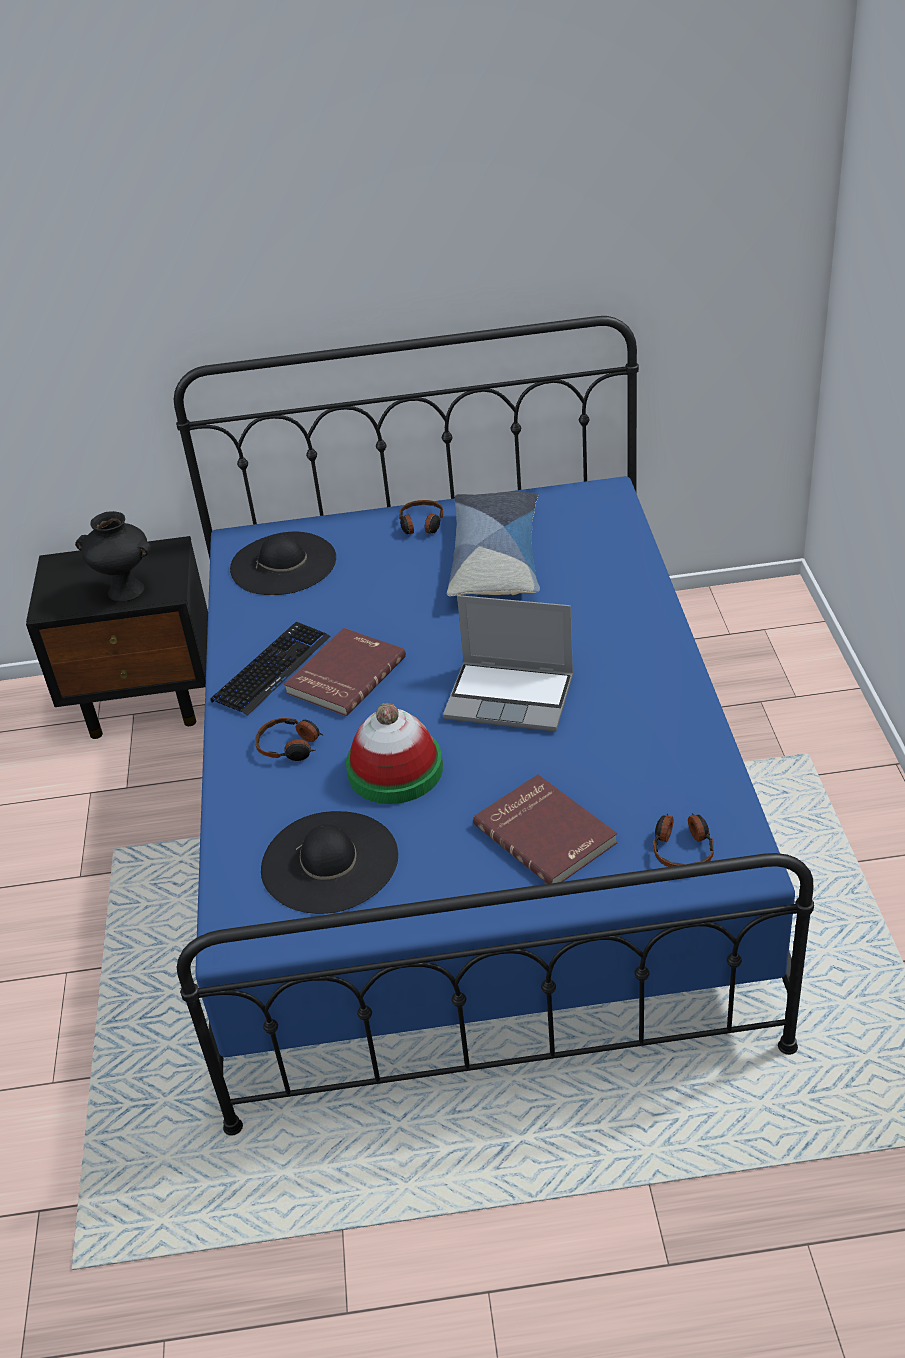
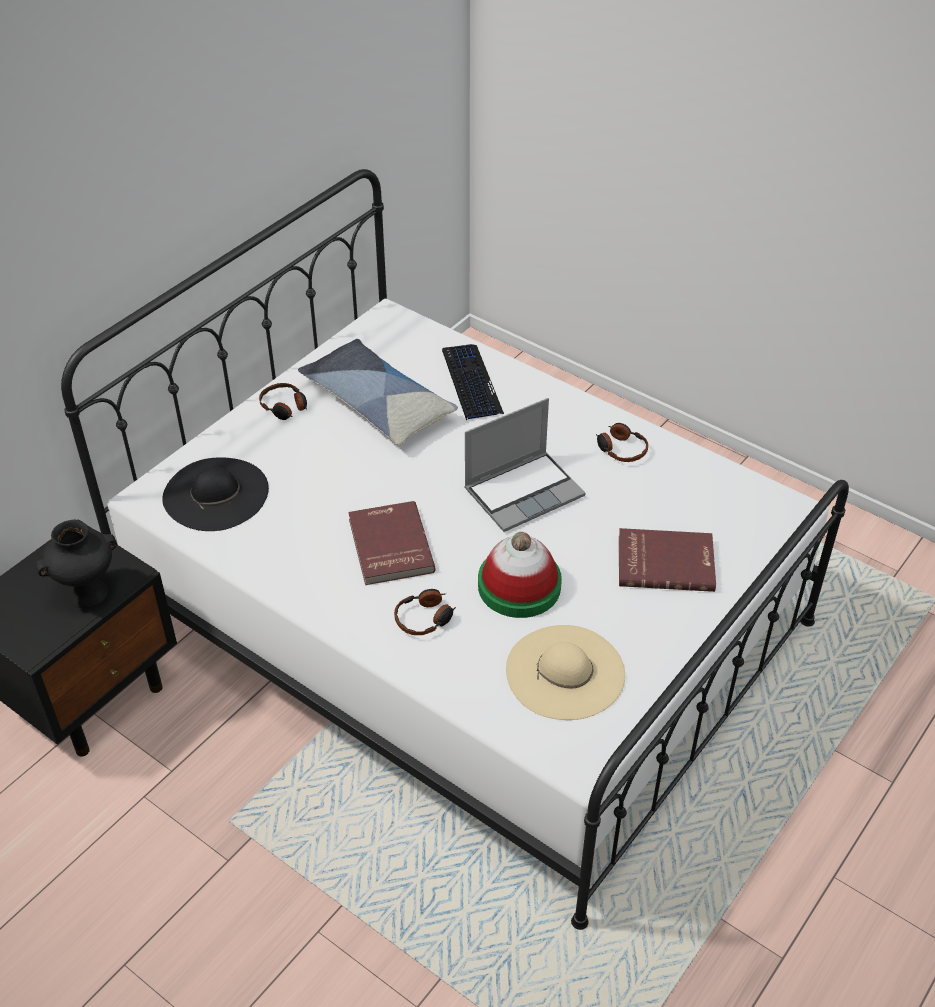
camera: 50 degrees left, 5 degrees up
(272, 669) = (328, 575): keyboard -> keyboard (471, 382)
(330, 862) = (565, 672): black hat -> beige hat
(467, 822) = (467, 619): blue bed -> white bed
(682, 848) = (747, 520): headphones -> headphones (621, 449)

